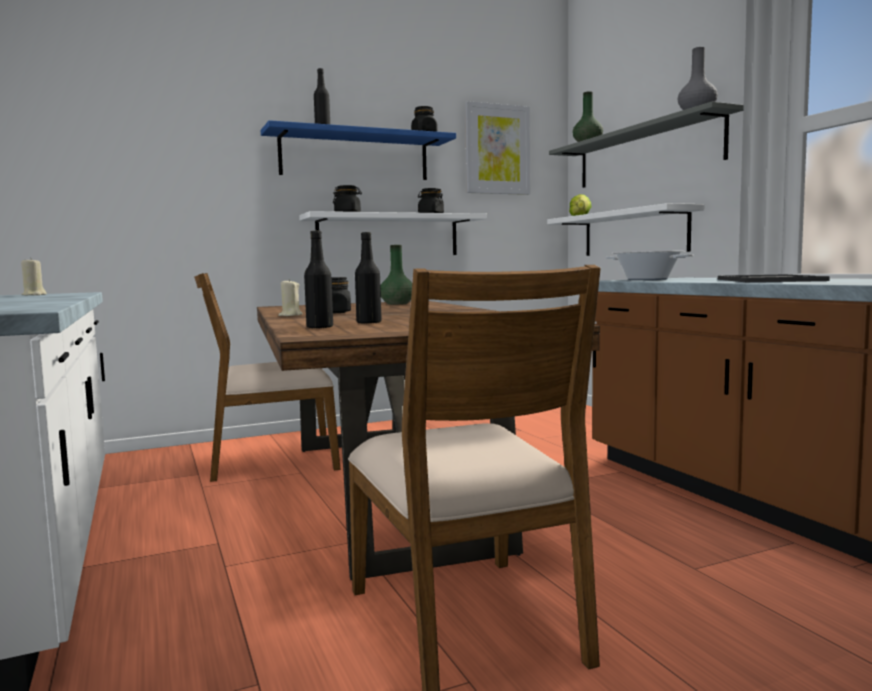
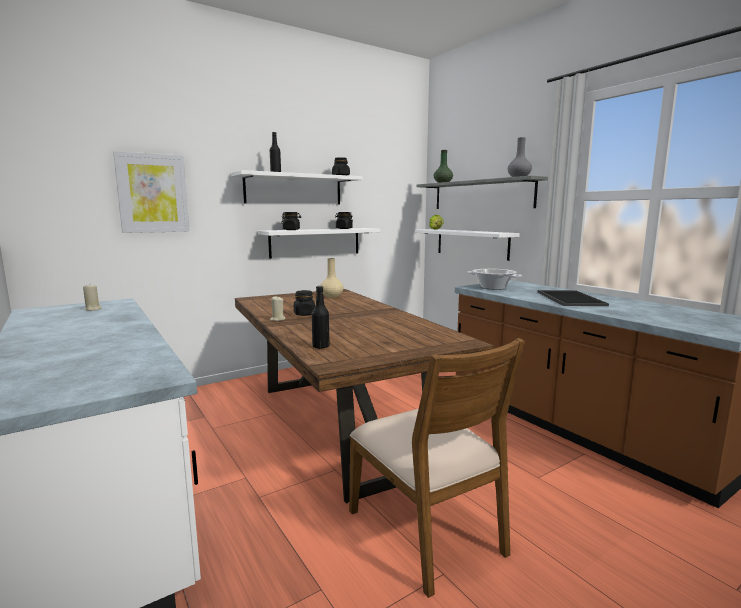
camera: 10 degrees left, 5 degrees up
(272, 462) = (252, 403): brown chair -> none
(355, 156) = (294, 189): blue shelf -> white shelf
(369, 323) = (346, 337): black bottle -> none
(397, 304) = (331, 296): green vase -> beige vase
(497, 149) = (384, 183): picture -> picture (153, 193)

